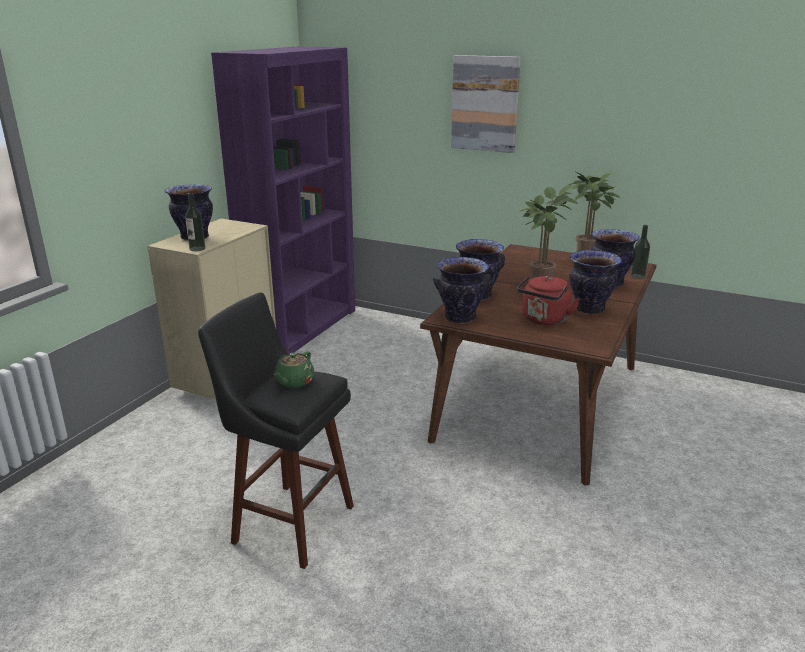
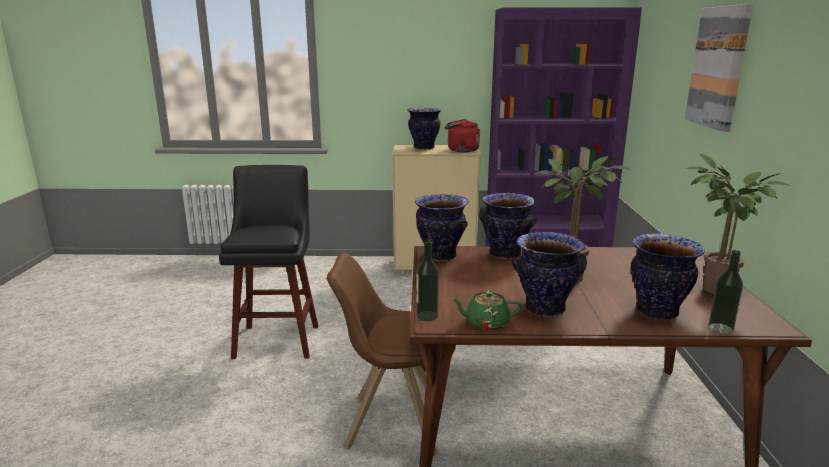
camera: 65 degrees right, 5 degrees down
(197, 249) = (402, 152): bottle -> bottle (427, 316)
(294, 382) = (269, 229): green teapot -> green teapot (486, 323)
(502, 478) = (393, 423): none -> brown chair
(544, 320) = (480, 290): red kettle -> red kettle (460, 150)

